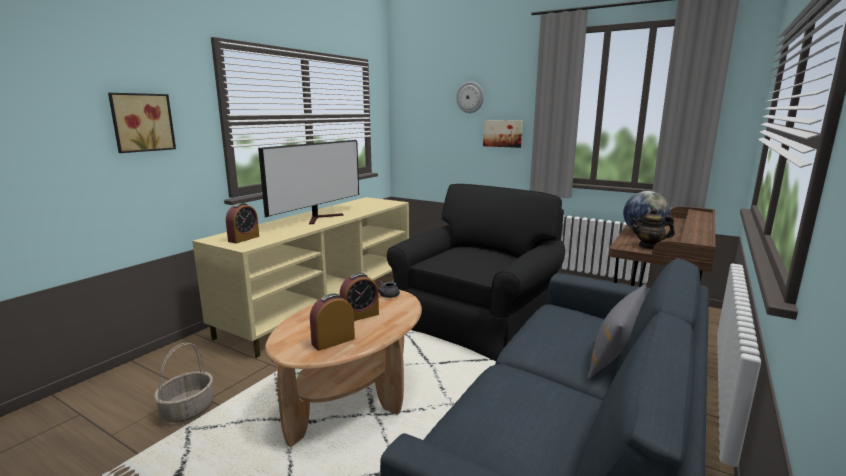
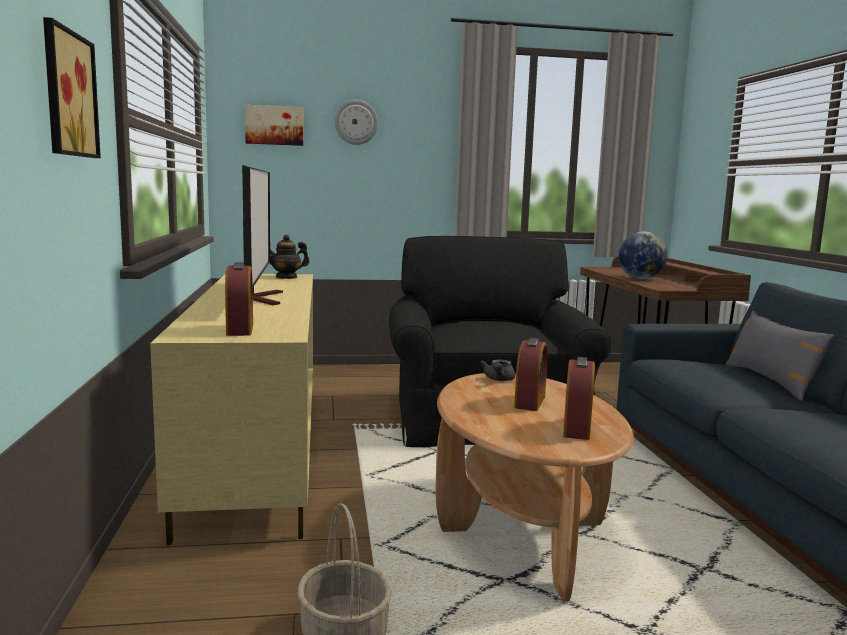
camera: 40 degrees left, 5 degrees down
(503, 133) = (407, 174): picture -> picture (274, 125)
(649, 246) = (678, 286): teapot -> teapot (286, 277)

